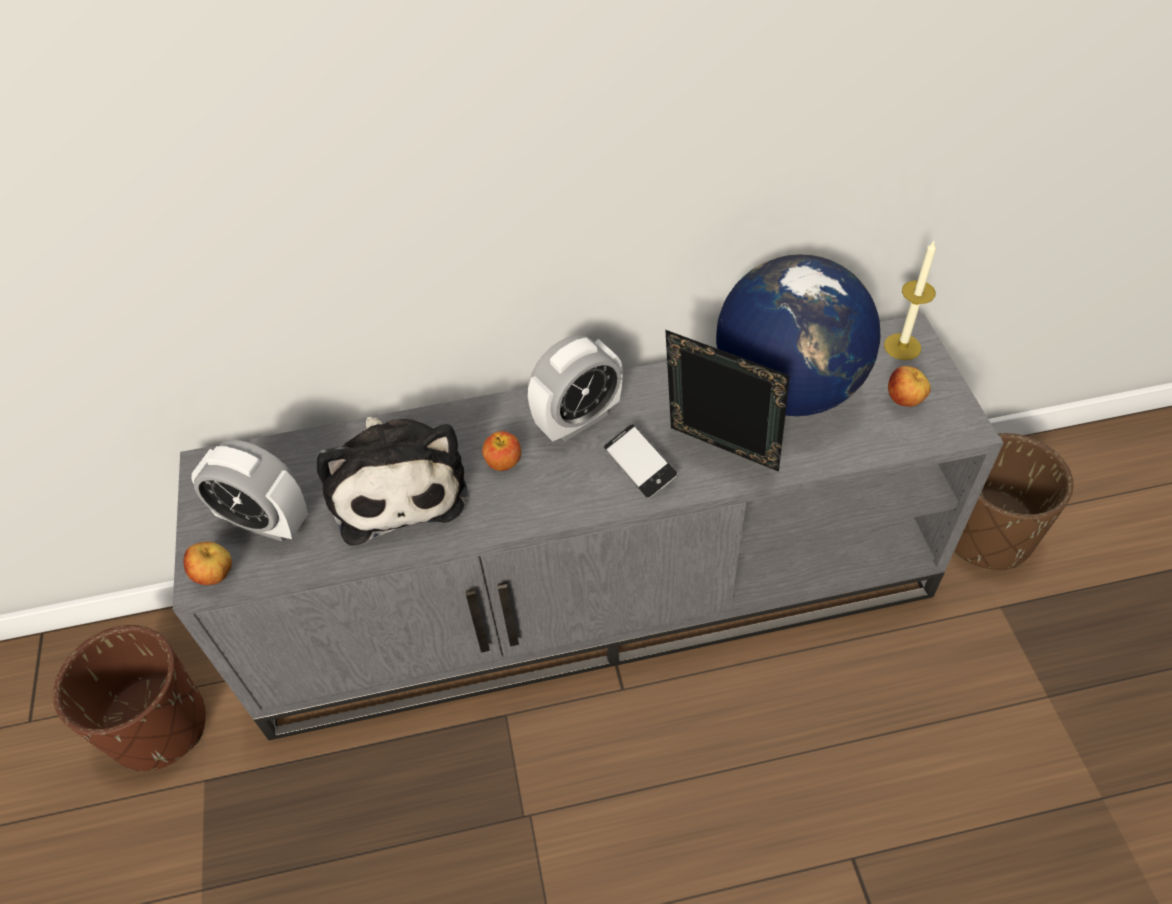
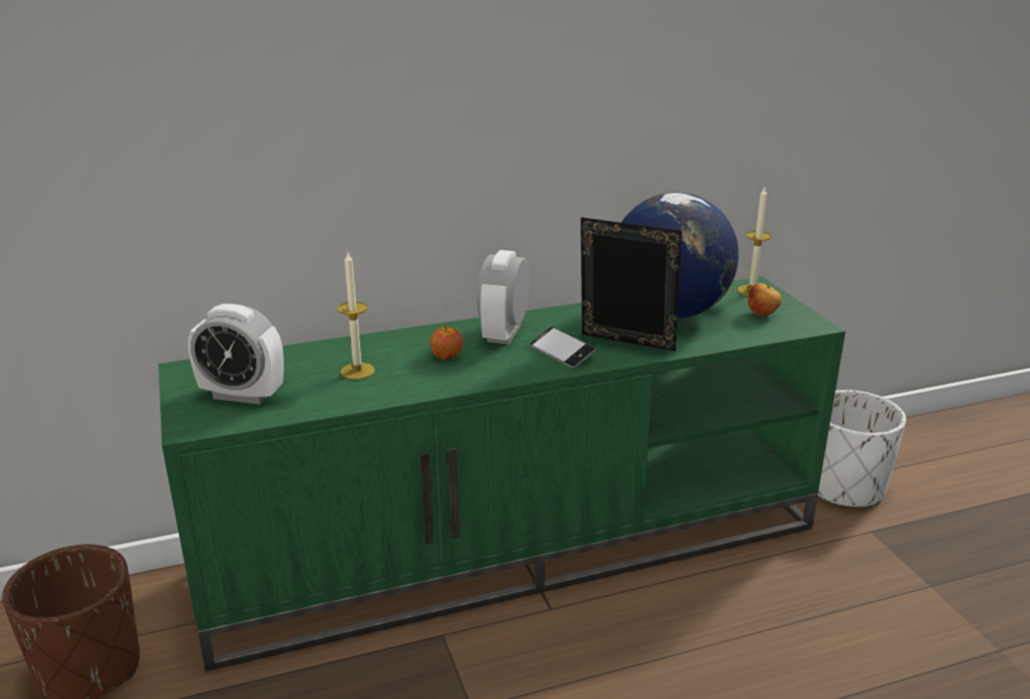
camera: 10 degrees left, 25 degrees down
(216, 575) = (200, 425): apple -> none
(397, 485) = (357, 371): plush toy -> candle
(578, 420) = (504, 333): alarm clock -> alarm clock turned 150 degrees clockwise
(597, 595) = (515, 546): grey tv stand -> green tv stand
(986, 535) = (844, 487): brown planter -> white planter

